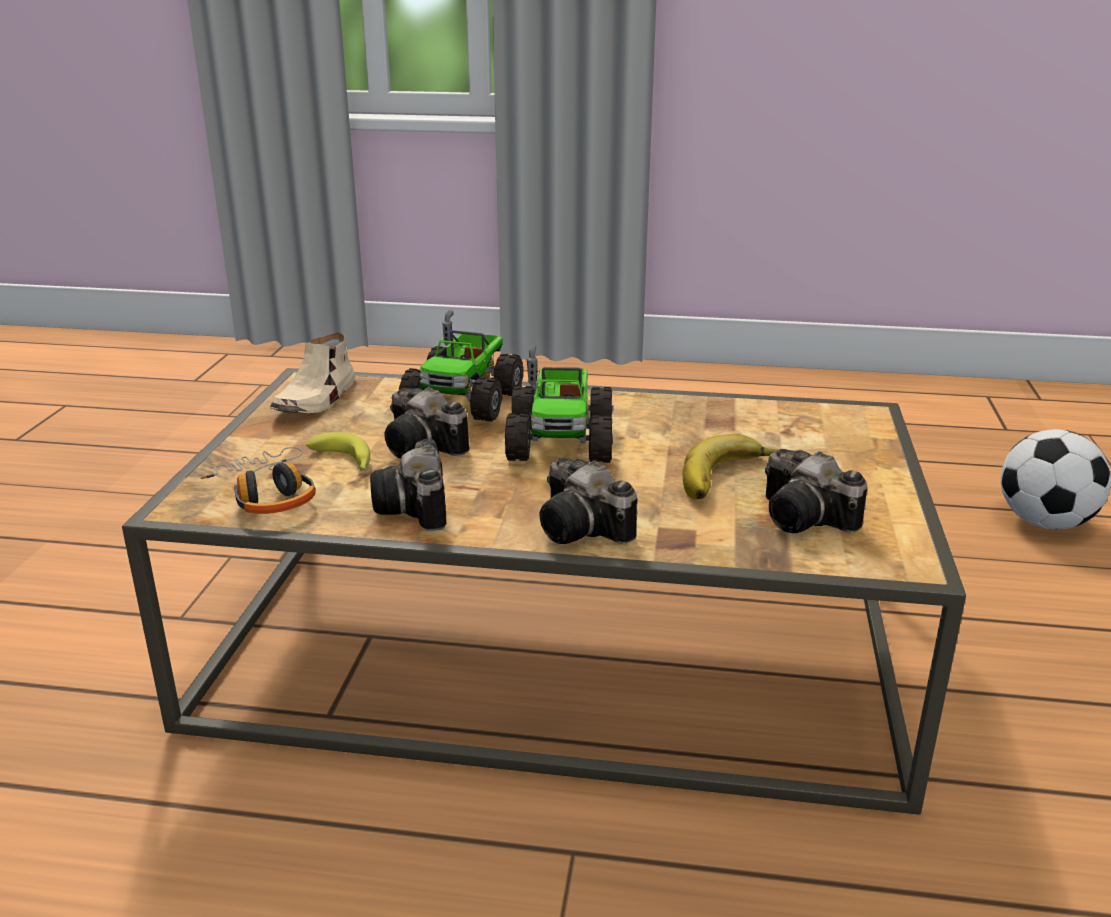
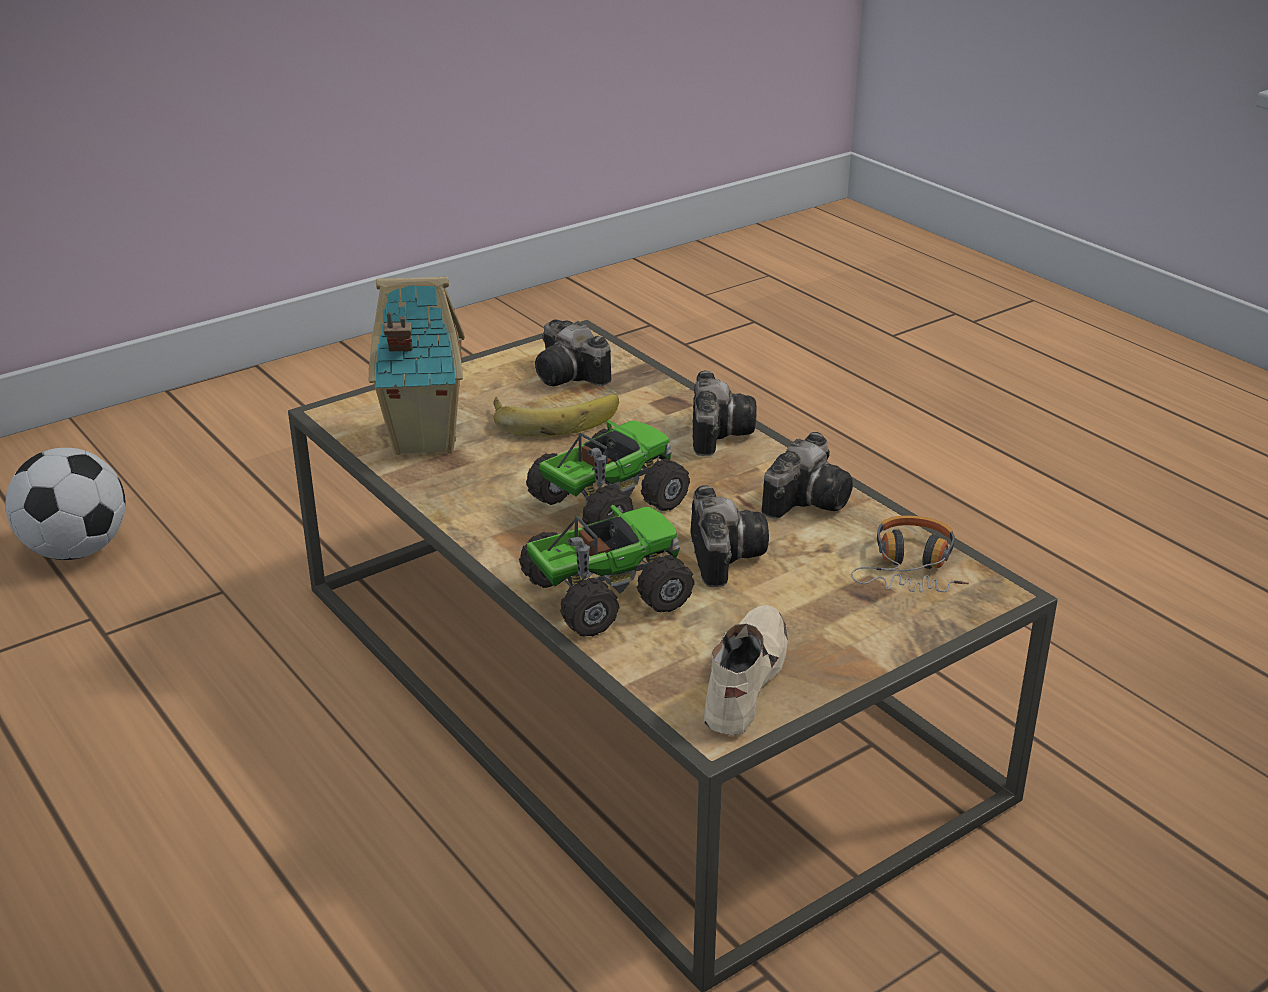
camera: 135 degrees left, 5 degrees up
(317, 399) = (743, 680): beige shoe -> beige shoe turned 45 degrees counterclockwise
(345, 462) = (810, 573): banana -> none
(770, 424) = (422, 439): none -> toy house
(808, 519) = (572, 376): camera -> camera turned 135 degrees clockwise

